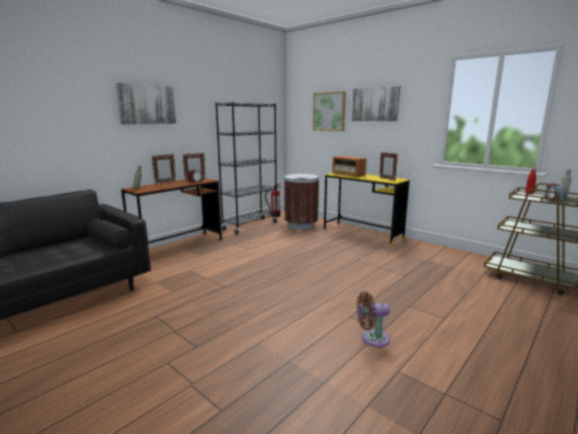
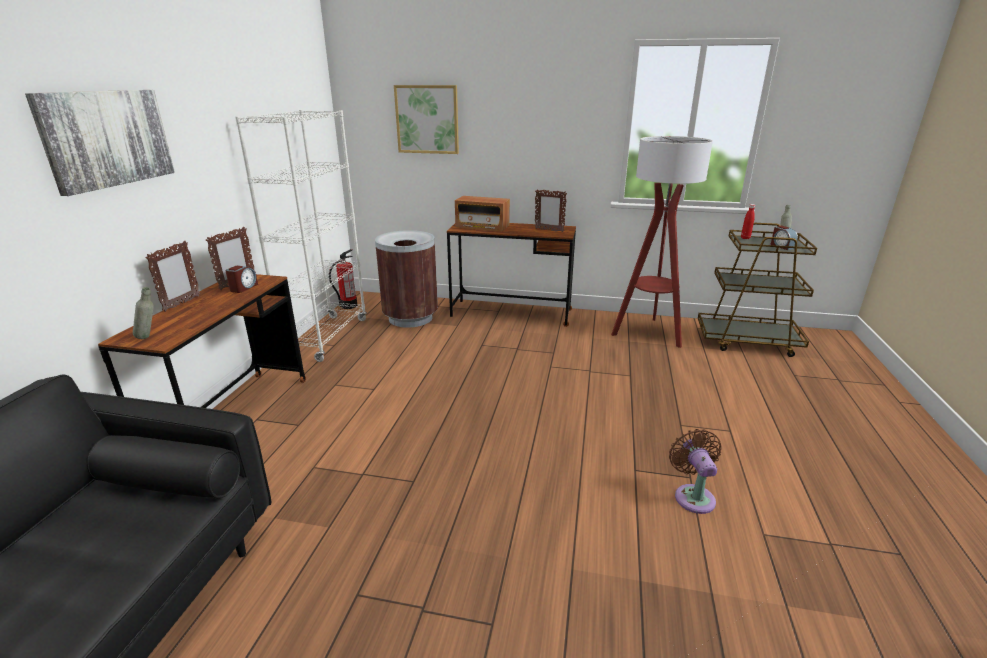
camera: 30 degrees left, 10 degrees up
(250, 226) = (327, 338): black bookcase -> white bookcase
(362, 233) = (511, 313): yellow desk -> brown desk
(372, 338) = (693, 495): brown fan -> brown fan turned 120 degrees clockwise
(375, 104) = (513, 110): picture -> none
(448, 259) = (648, 333): none -> floor lamp

